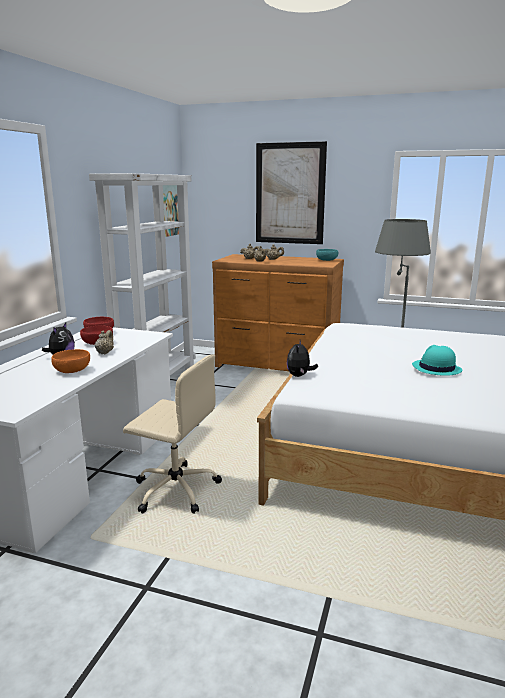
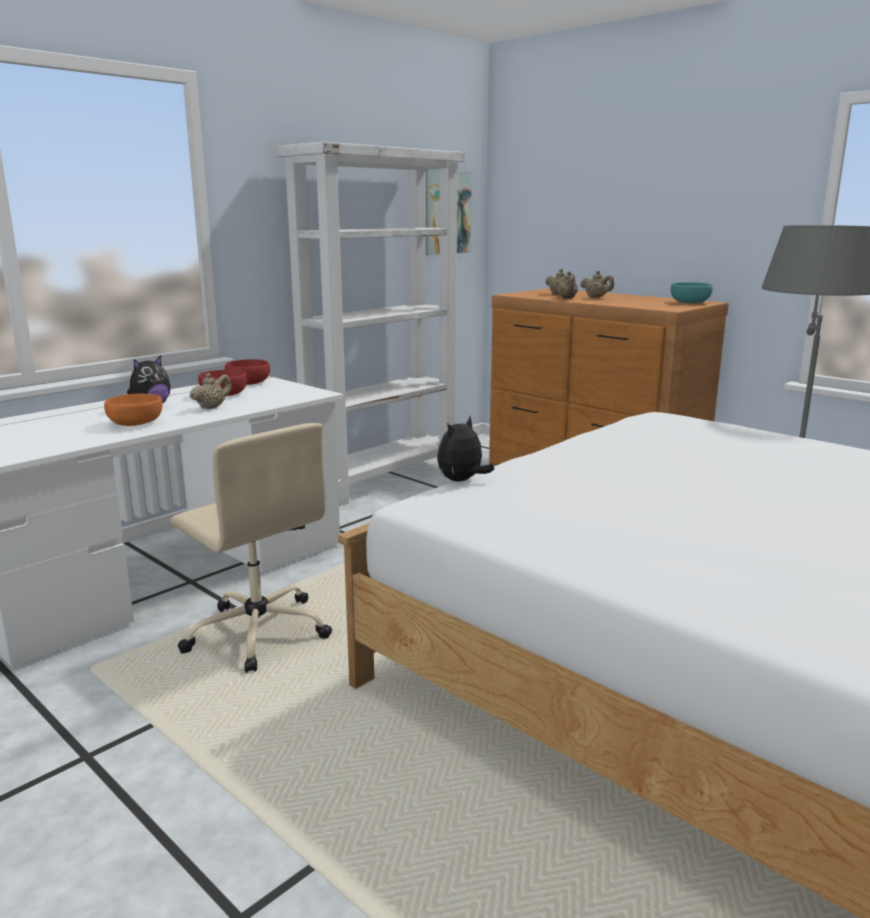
camera: 25 degrees right, 0 degrees up
(290, 194) = (644, 184): picture -> none
(436, 368) = (728, 506): turquoise hat -> none

